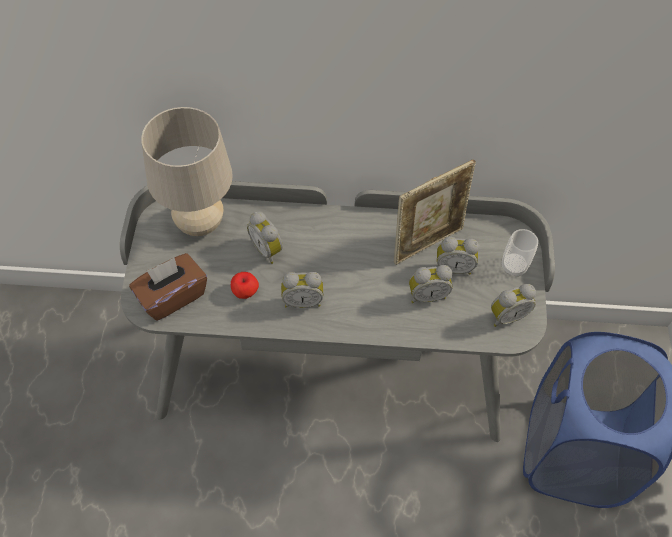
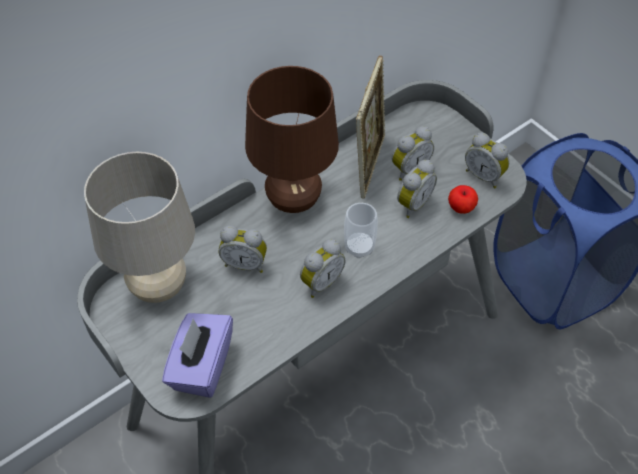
camera: 40 degrees left, 5 degrees down
(172, 296) = (201, 366): brown tissue box -> purple tissue box
(245, 292) = (264, 312): apple -> apple (461, 208)
(345, 230) = (294, 201): none -> brown table lamp
(506, 315) = (484, 175): alarm clock -> alarm clock turned 105 degrees clockwise
(513, 266) = (451, 136): cup -> cup (359, 247)

